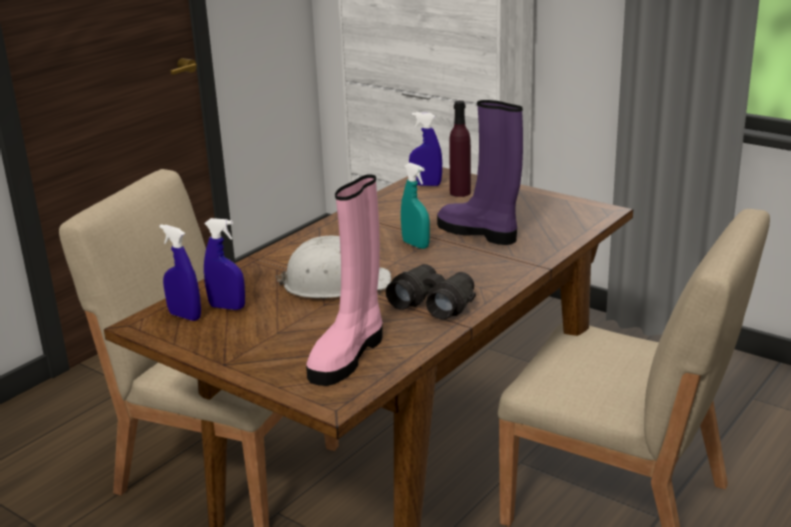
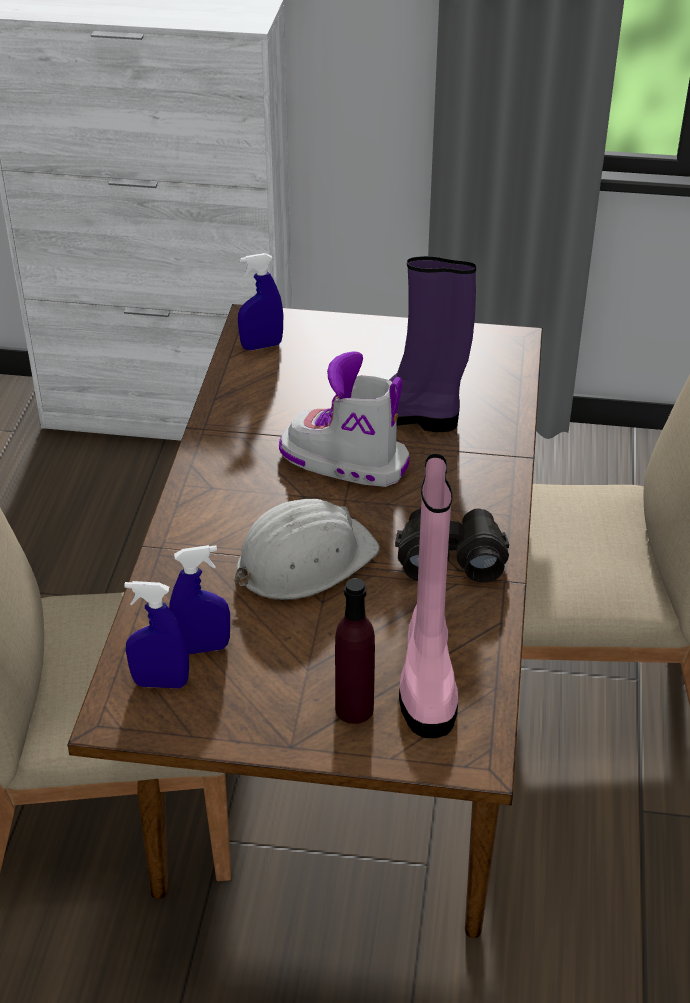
camera: 30 degrees left, 15 degrees up
(415, 245) = (344, 461): turquoise spray bottle -> boot
(460, 192) = (318, 350): purple bottle -> purple bottle (354, 708)

